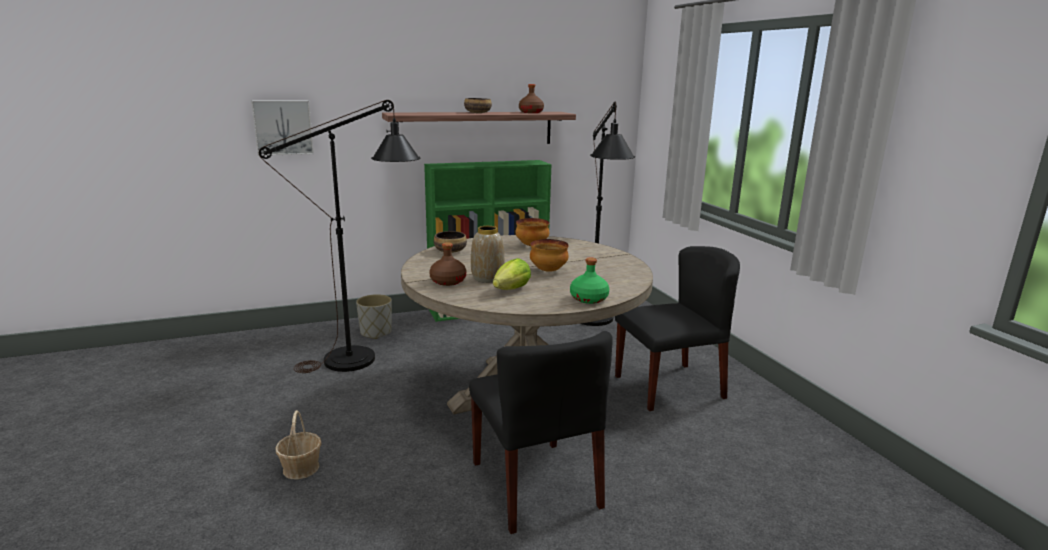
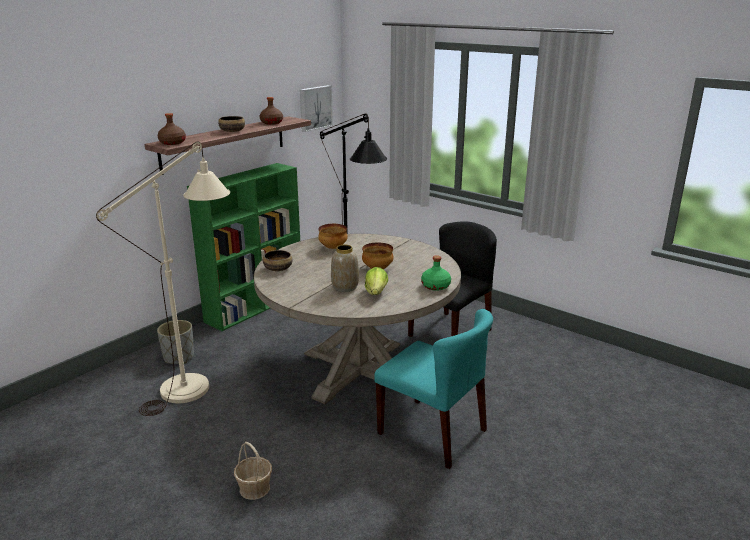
camera: 30 degrees left, 5 degrees up
(283, 127) = (53, 176): picture -> picture (315, 107)
(364, 357) = (196, 383): black floor lamp -> beige floor lamp
(447, 281) = (320, 298): brown bottle -> brown bottle (172, 143)
(536, 485) = (433, 432): black chair -> turquoise chair

